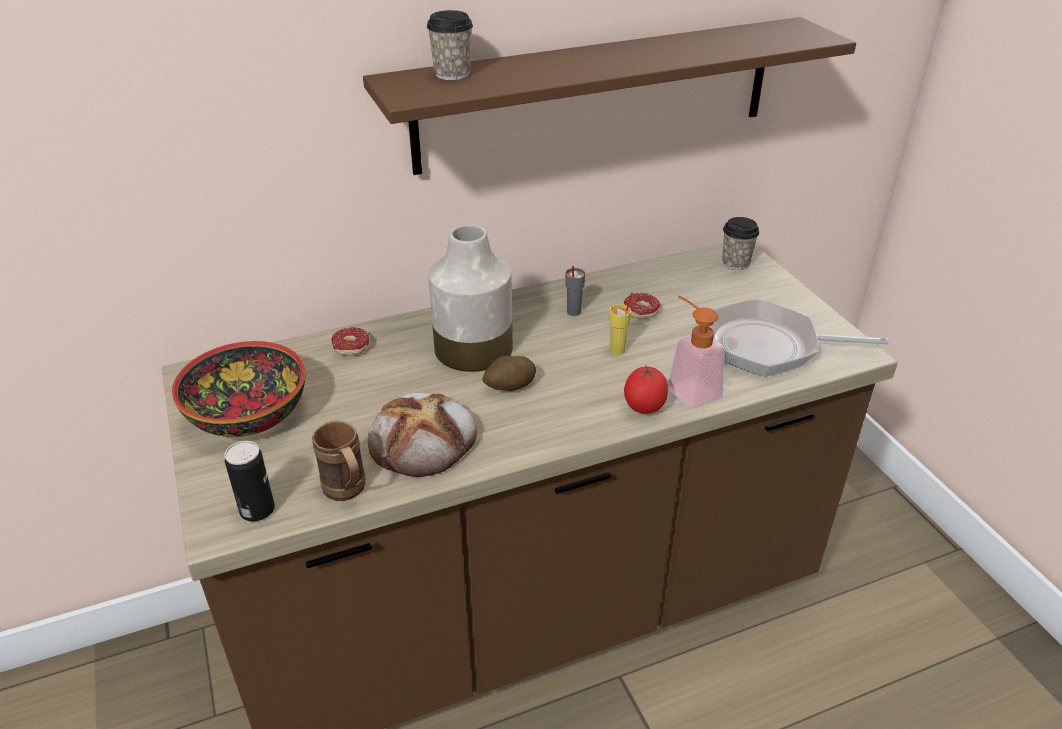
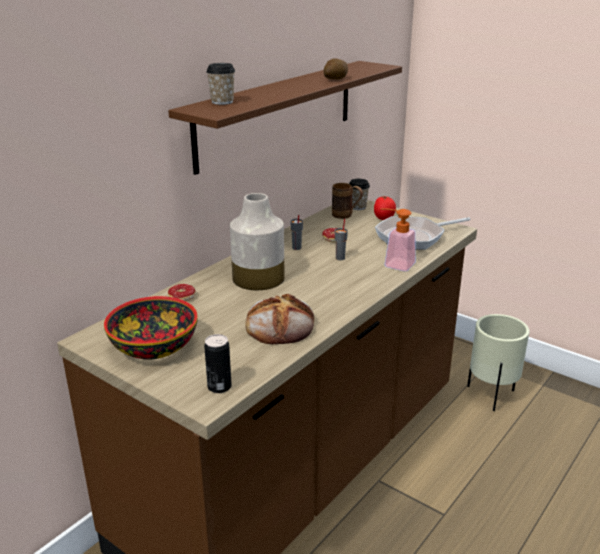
camera: 30 degrees left, 10 degrees down
(348, 493) = (265, 361): brown mug -> brown mug (346, 216)
(509, 386) = (300, 289): potato -> potato (335, 79)
(618, 350) = (340, 258): yellow cup -> grey cup
(643, 408) = (382, 278): tomato -> tomato (383, 219)
(891, 620) = (491, 396): none -> beige planter

